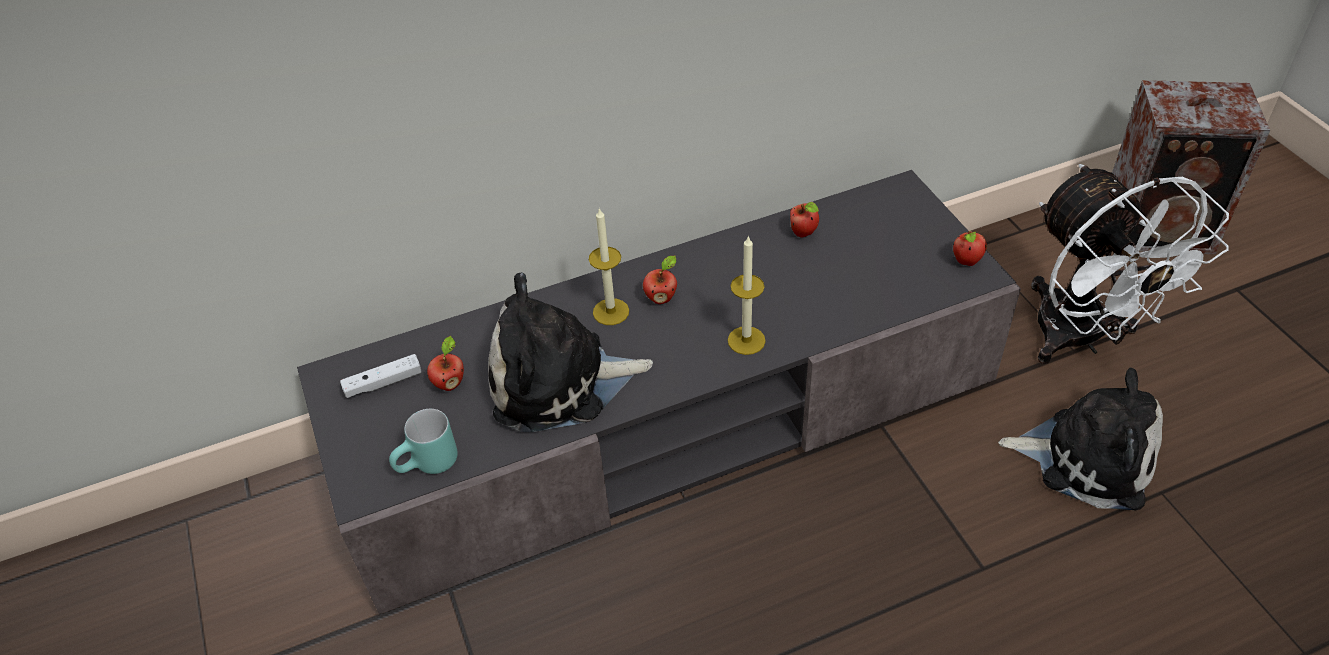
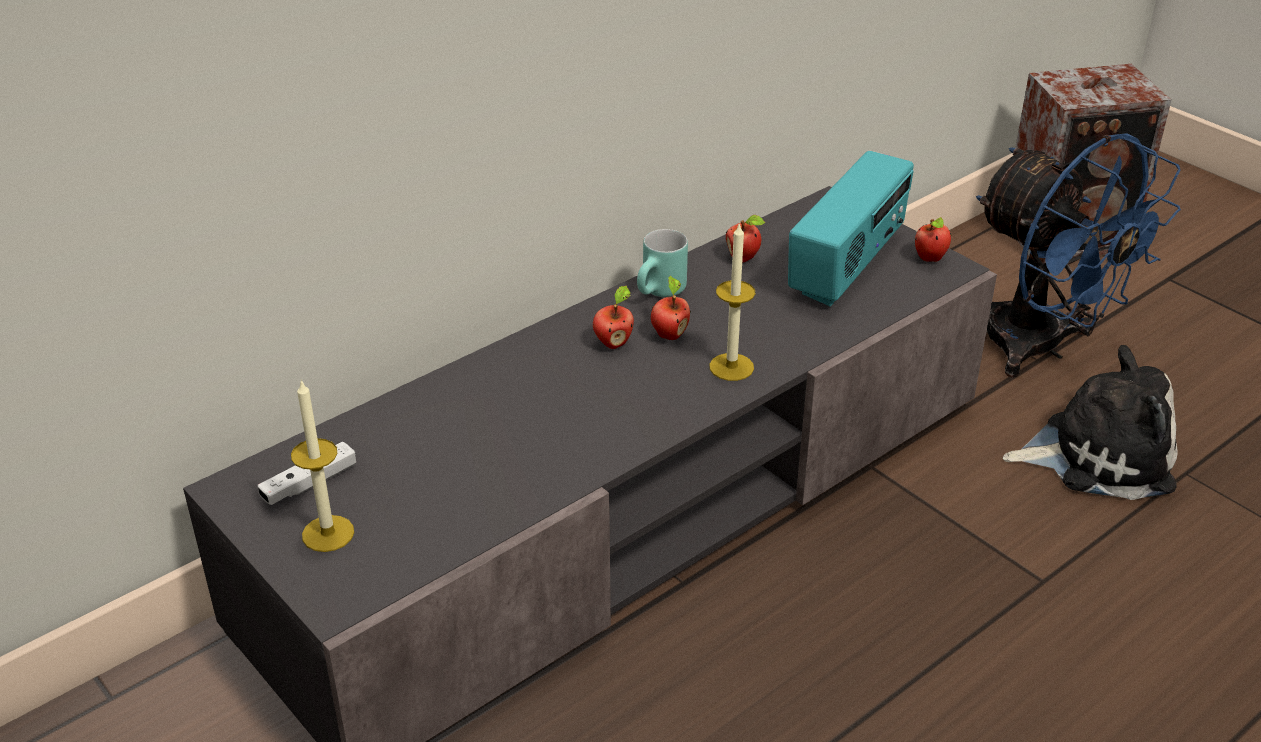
camera: 20 degrees left, 10 degrees down
(429, 466) = (413, 557): turquoise mug -> turquoise mug (661, 293)
(449, 383) = (396, 469): apple -> apple (669, 334)
(559, 381) = (532, 443): plush toy -> none
(611, 312) = (560, 365): candle -> candle (328, 533)
(890, 257) = (848, 266): none -> radio
(1082, 339) = (1041, 348): white fan -> blue fan

